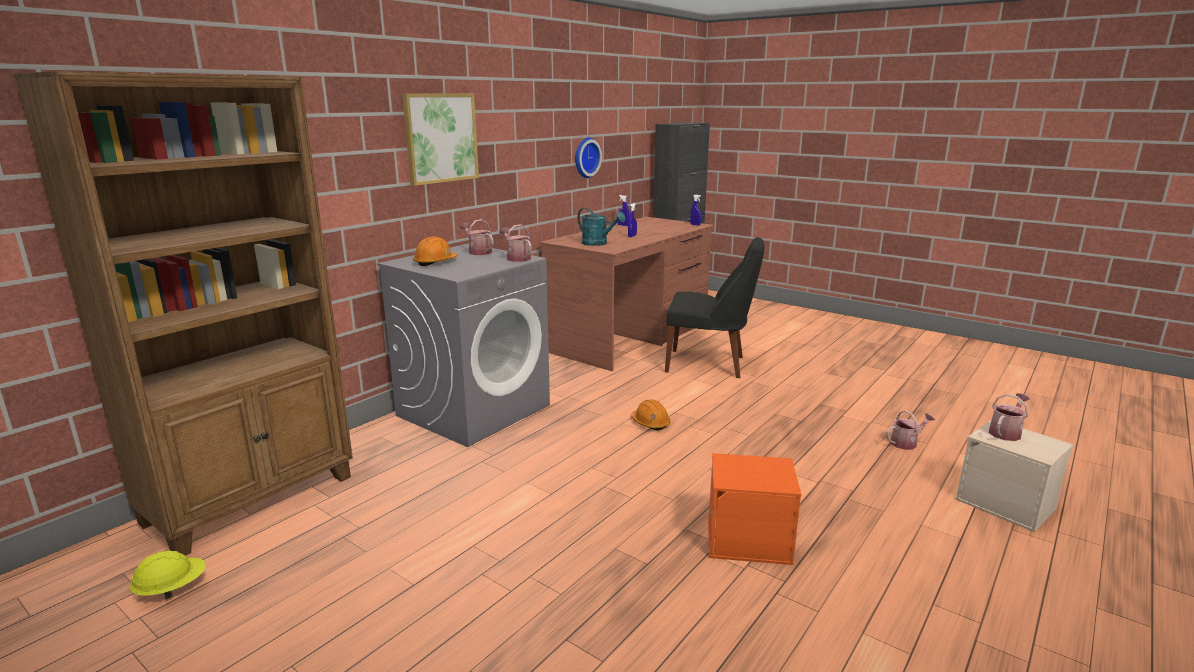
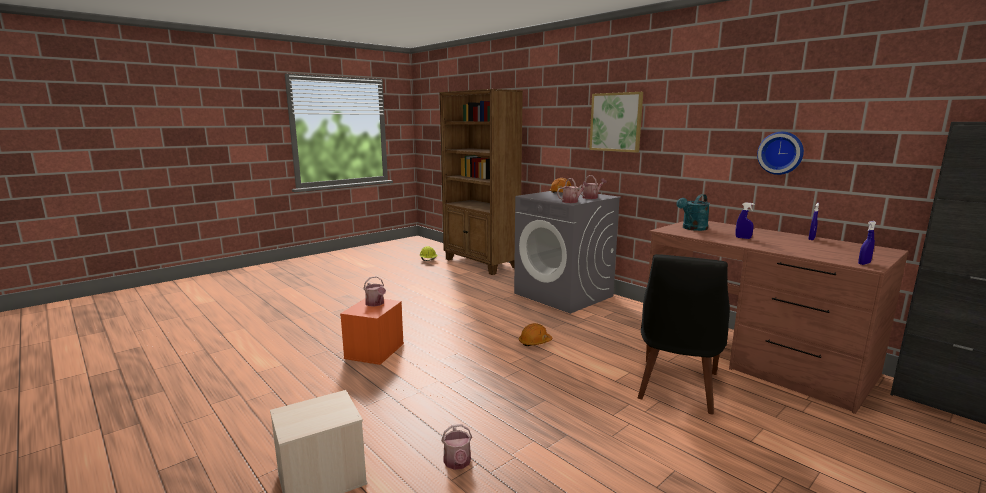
camera: 100 degrees right, 5 degrees down
(1006, 432) = (332, 412): watering can -> watering can (375, 304)

